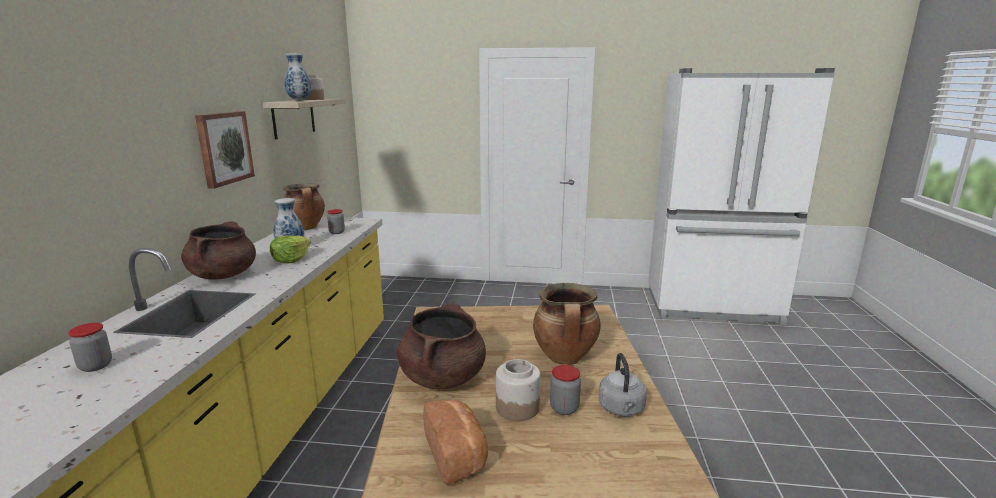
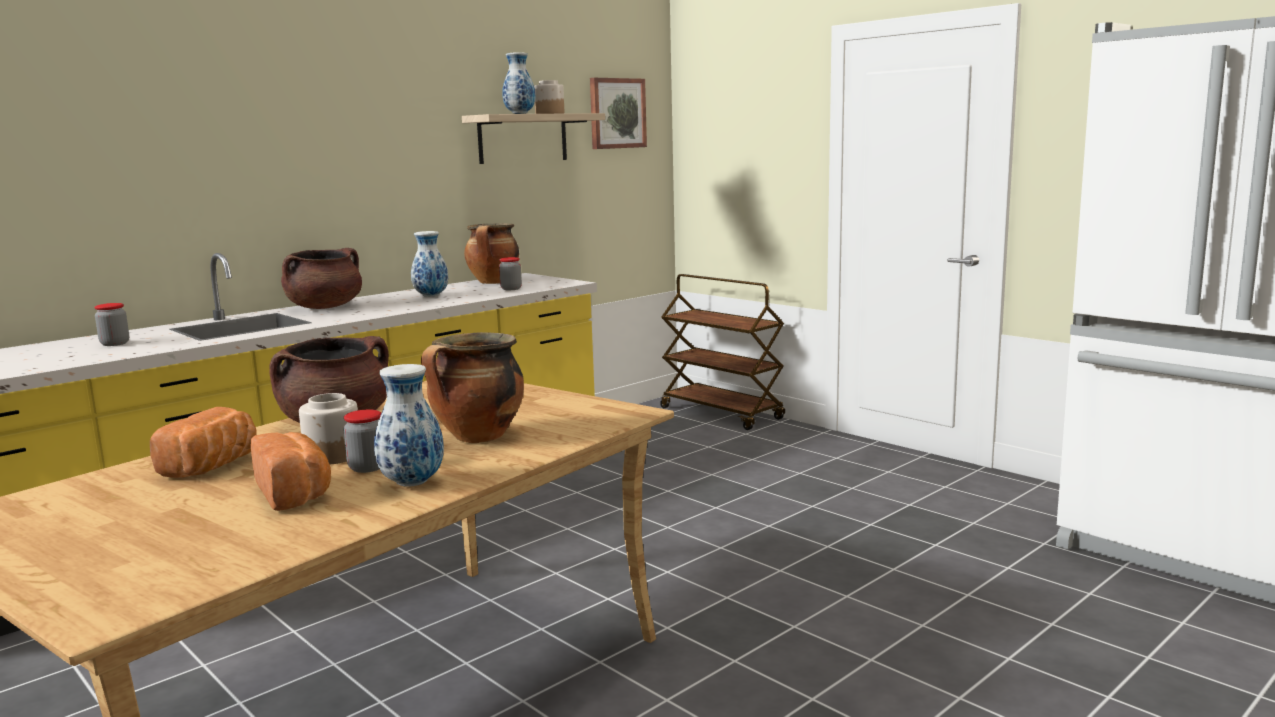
camera: 40 degrees right, 5 degrees down
(224, 148) = (384, 166): picture -> picture (616, 113)
(291, 259) = (406, 304): lettuce -> none
(415, 283) = (722, 413): none -> brown cart
(577, 451) = (296, 493): none -> bread
(621, 409) = (412, 484): grey kettle -> vase

